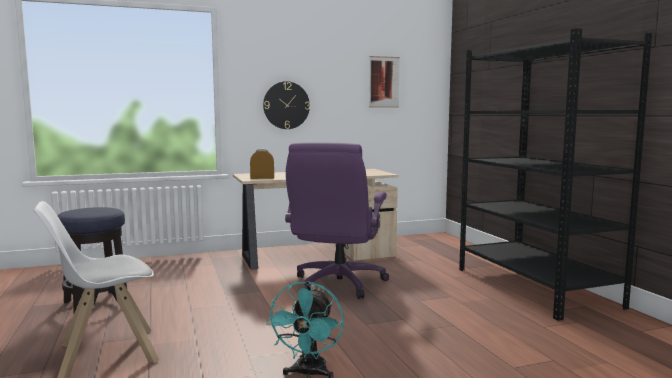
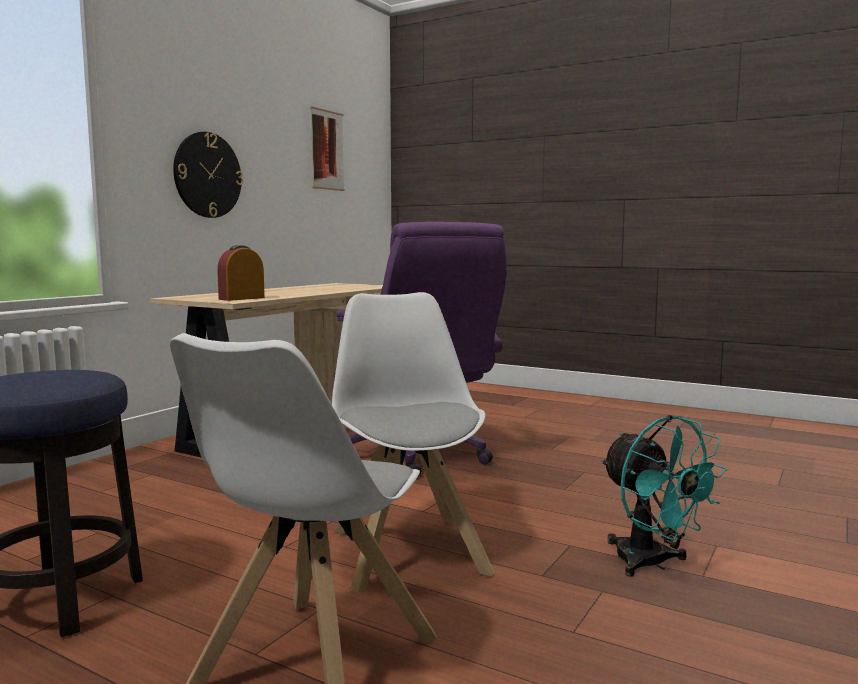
camera: 40 degrees left, 0 degrees up
(227, 326) = (408, 549): none -> chair
(534, 287) = (613, 410): black bookcase -> none

